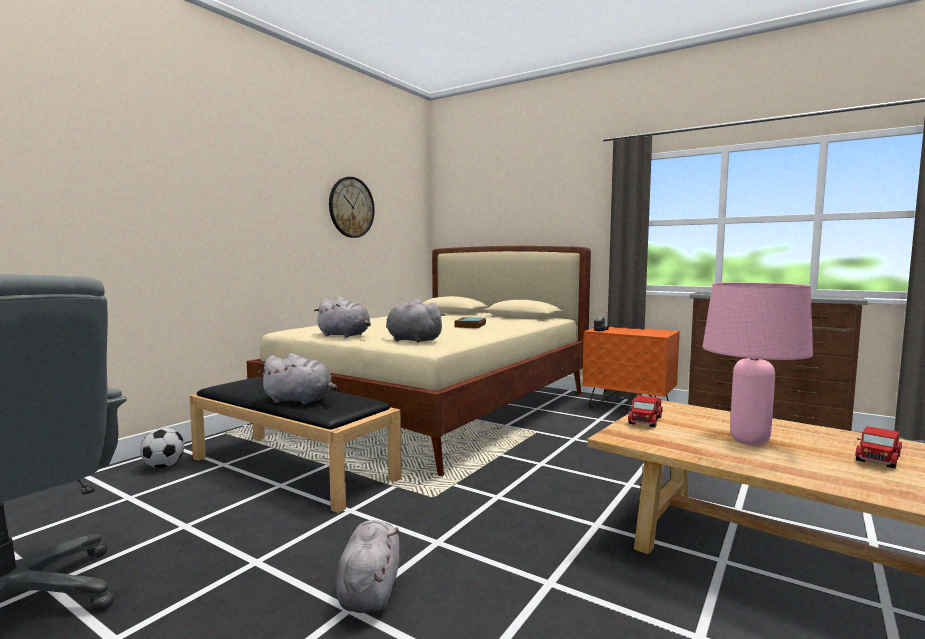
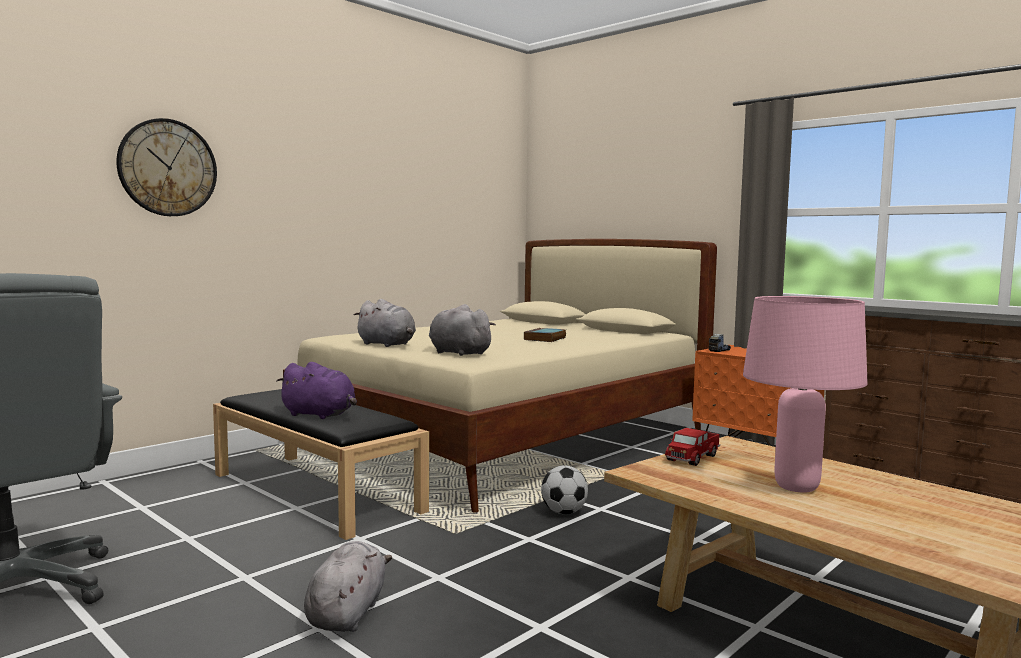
camera: 10 degrees right, 0 degrees up
(164, 466) = (184, 480): football -> football (564, 512)
(300, 400) = (320, 415): grey plush toy -> purple plush toy
(351, 207) = (419, 190): wall clock -> wall clock (167, 168)
(878, 457) = (942, 515): toy truck -> none

